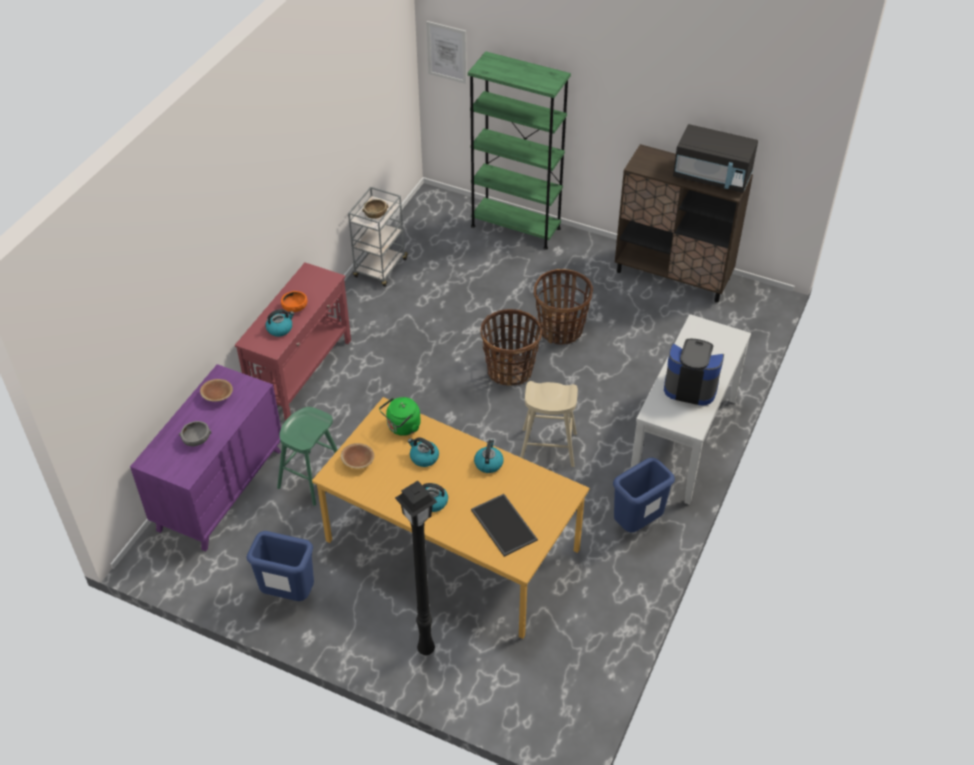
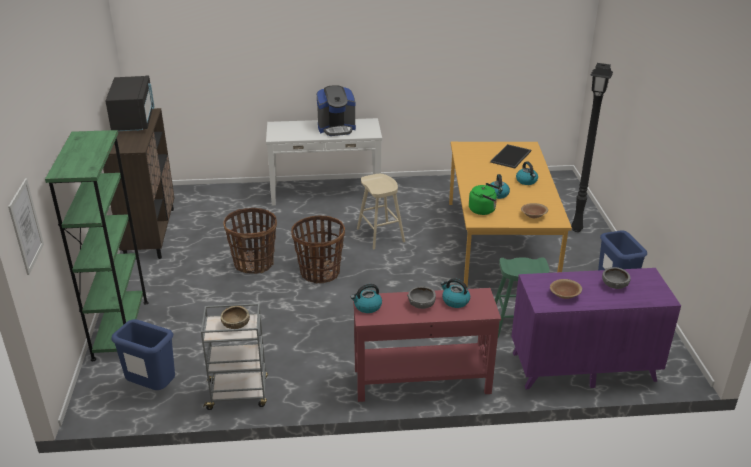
camera: 120 degrees left, 15 degrees down
(295, 307) = (421, 304): orange bowl -> grey bowl
(488, 463) = (473, 173): kettle -> kettle (367, 306)
(637, 523) = (408, 191): blue trash can -> blue trash can (151, 388)
(690, 386) = (336, 128): coffee machine -> coffee machine turned 90 degrees counterclockwise

